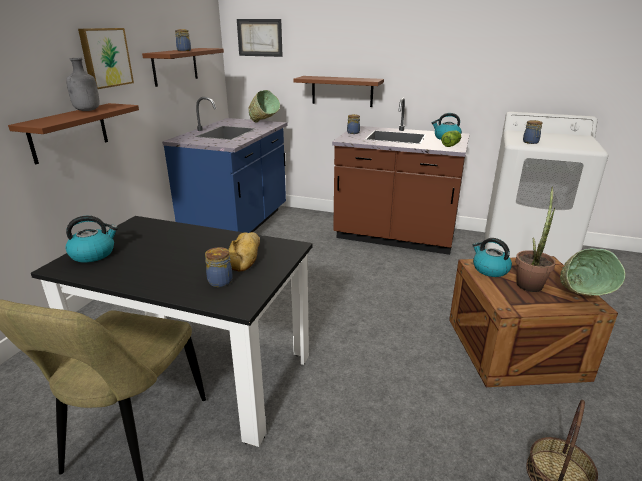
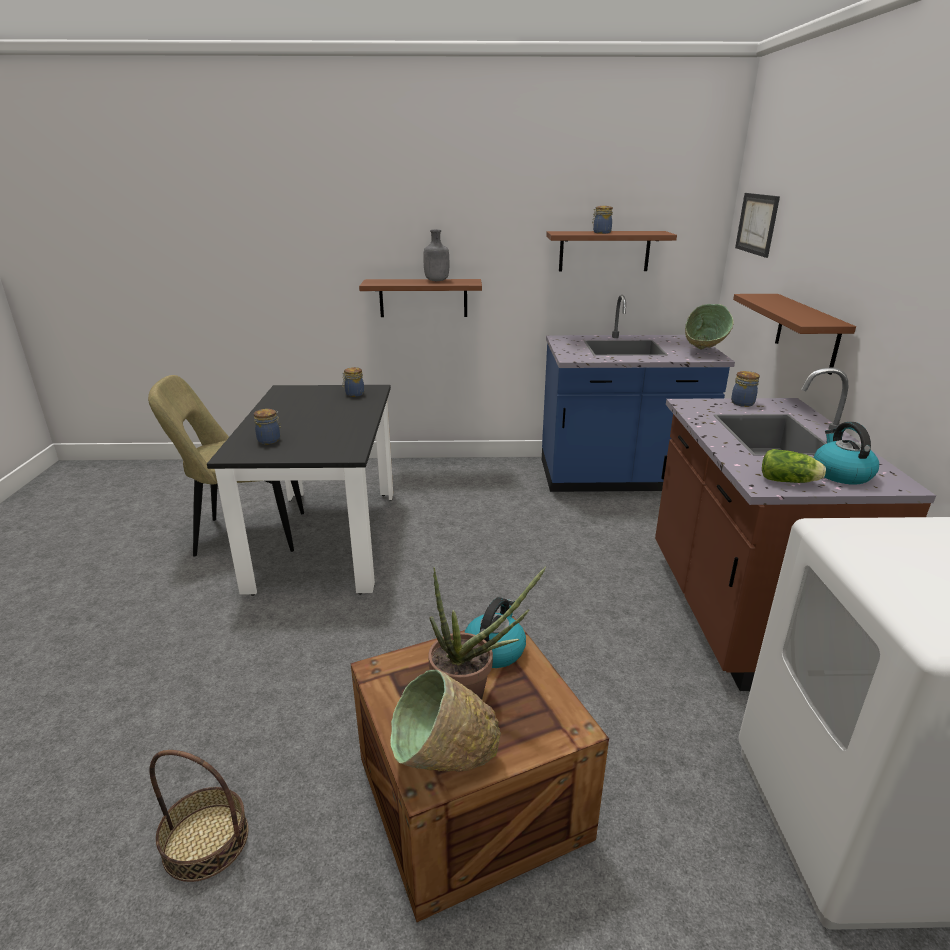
camera: 70 degrees right, 0 degrees up
(93, 254) = (307, 392): kettle -> none
(105, 57) = (488, 232): picture -> none
(246, 256) = (321, 440): bread -> none
(531, 142) = (861, 543): jar -> jar (354, 394)

